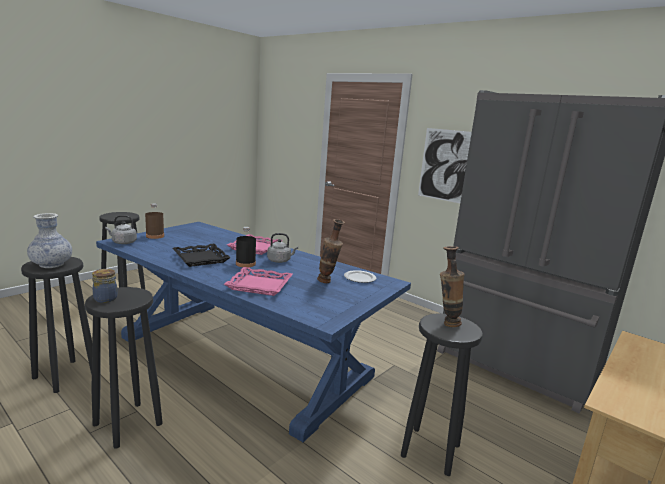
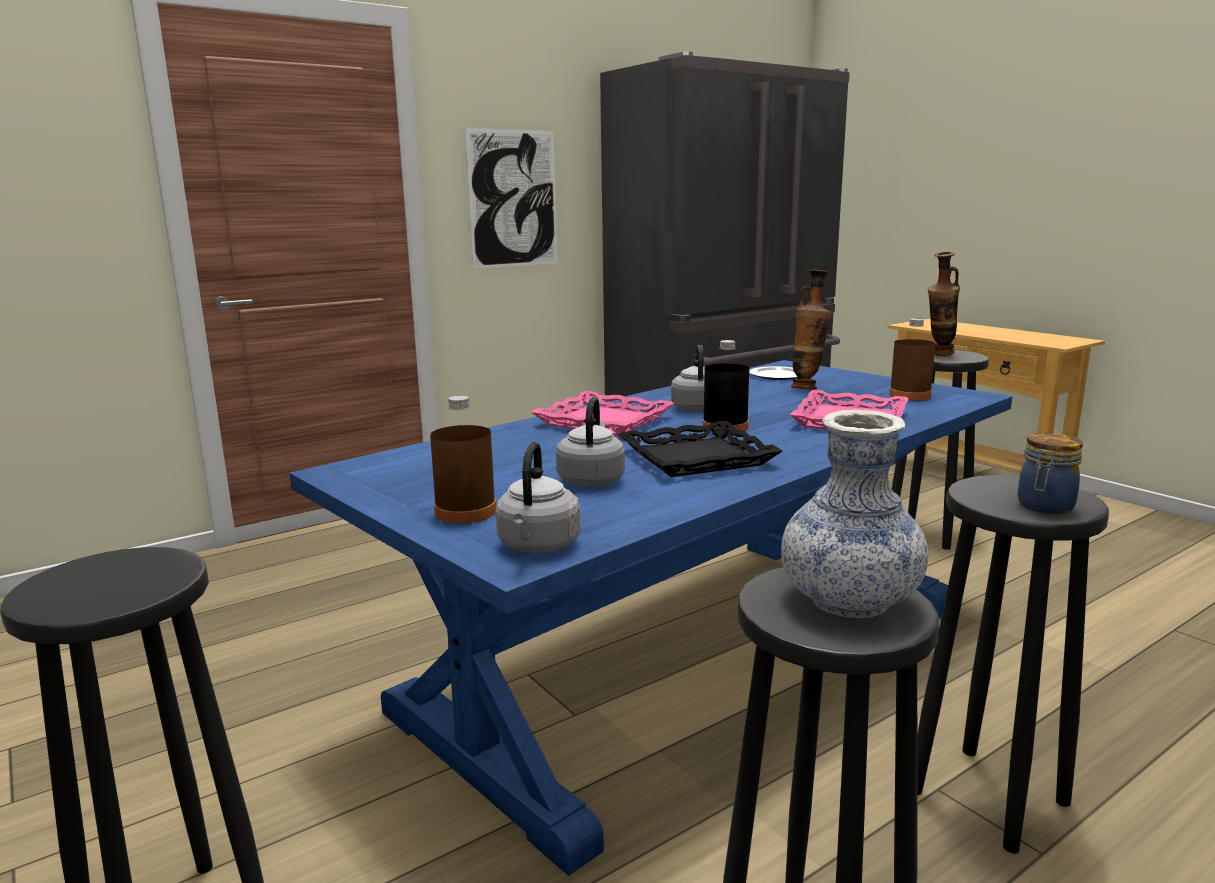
camera: 75 degrees left, 0 degrees up
(179, 246) = (591, 479): none -> grey kettle
(320, 304) = (910, 395): none -> brown bottle

